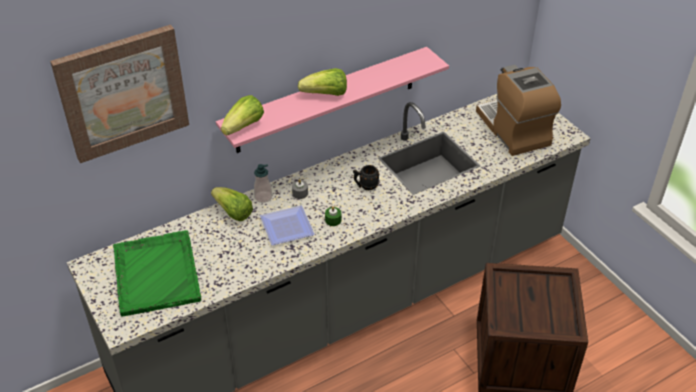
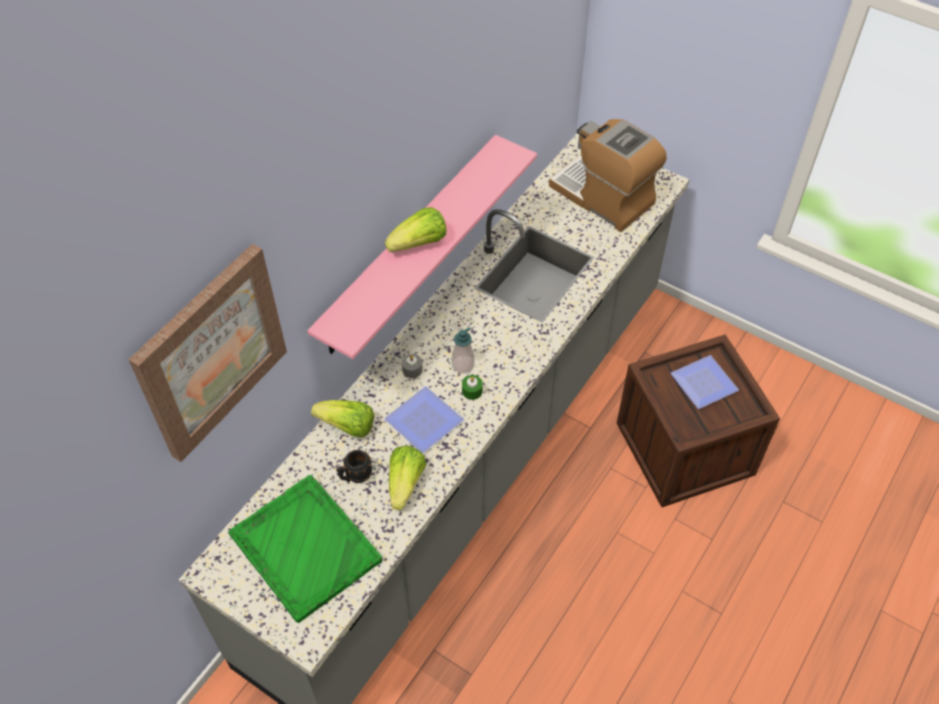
camera: 25 degrees left, 10 degrees up
(244, 127) = (349, 326): lettuce -> lettuce (405, 483)
(263, 197) = (371, 392): soap dispenser -> soap dispenser (463, 365)
(365, 186) = (482, 331): black mug -> black mug (355, 476)
(538, 298) = (703, 385): none -> plate

